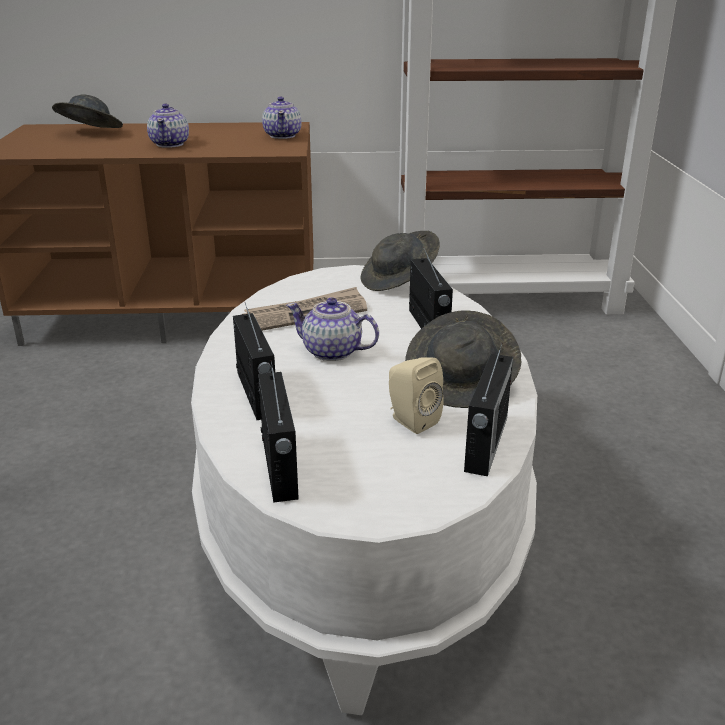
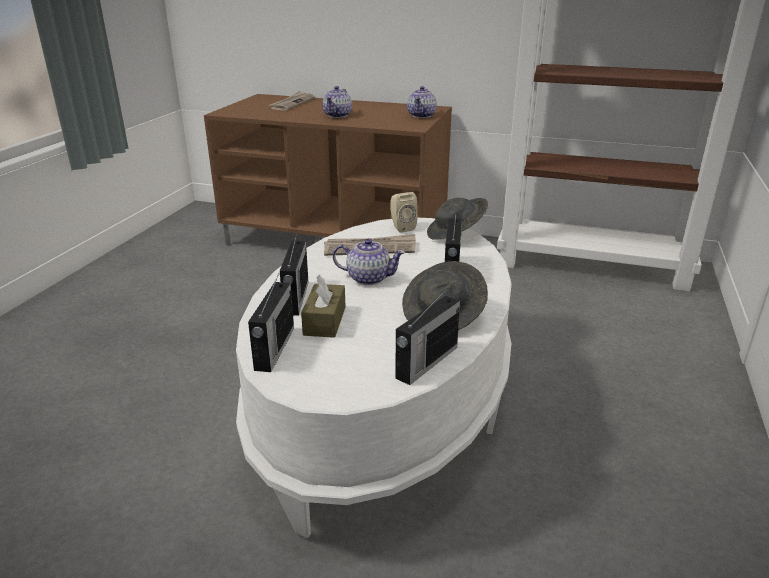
camera: 20 degrees right, 0 degrees up
(89, 133) = (292, 103): grey hat -> newspaper
(318, 417) = (324, 321): none -> brown tissue box
(332, 352) = (368, 278): teapot -> teapot turned 150 degrees clockwise
(411, 420) = (385, 335): beige speaker -> beige speaker (401, 227)

